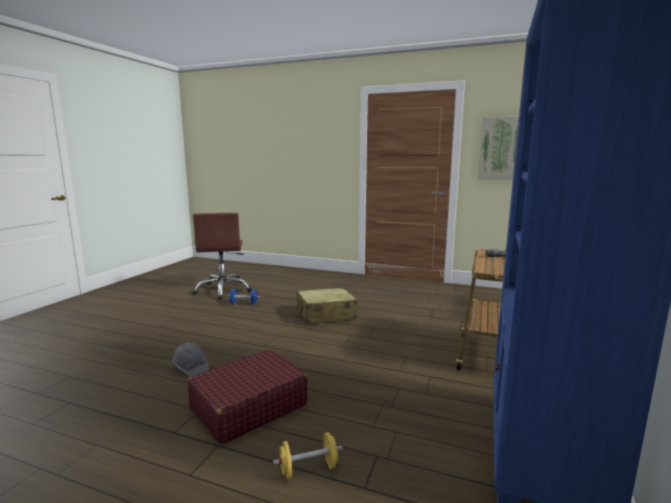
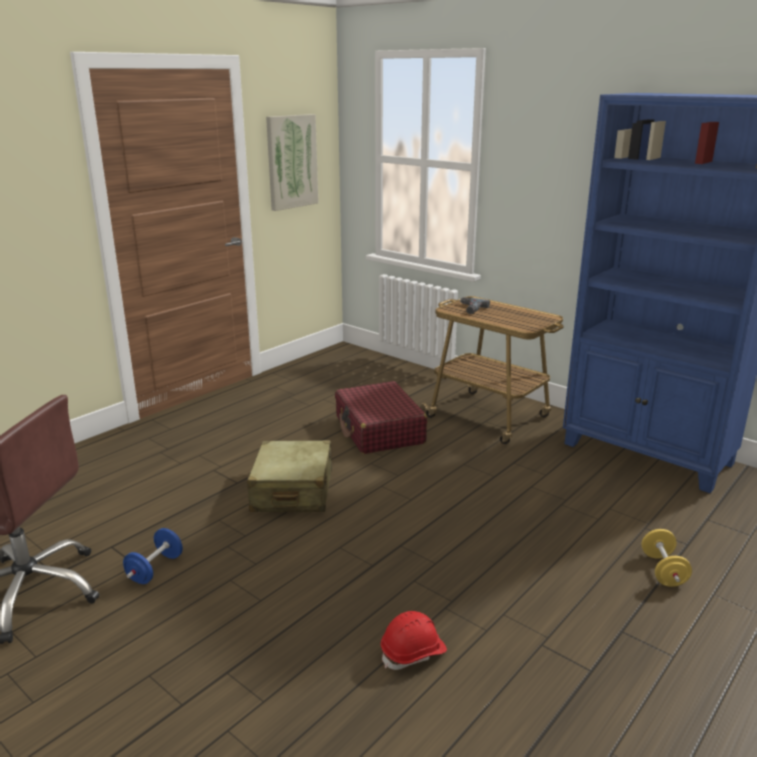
camera: 70 degrees left, 10 degrees up
(190, 368) = (413, 653): grey hard hat -> red hard hat
(248, 406) = (544, 599): red suitcase -> red suitcase (379, 430)

